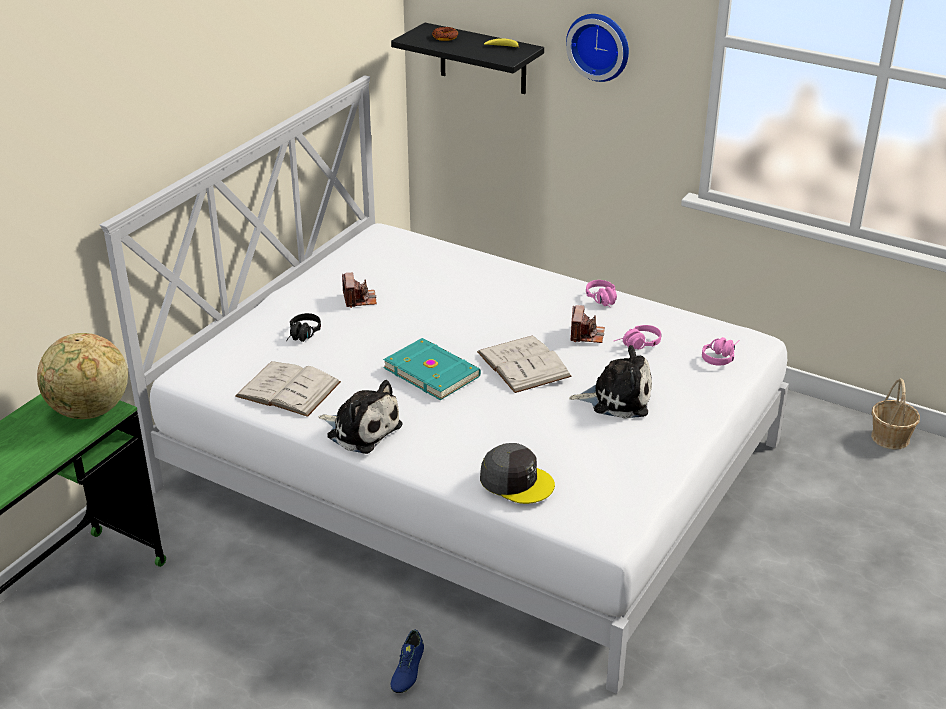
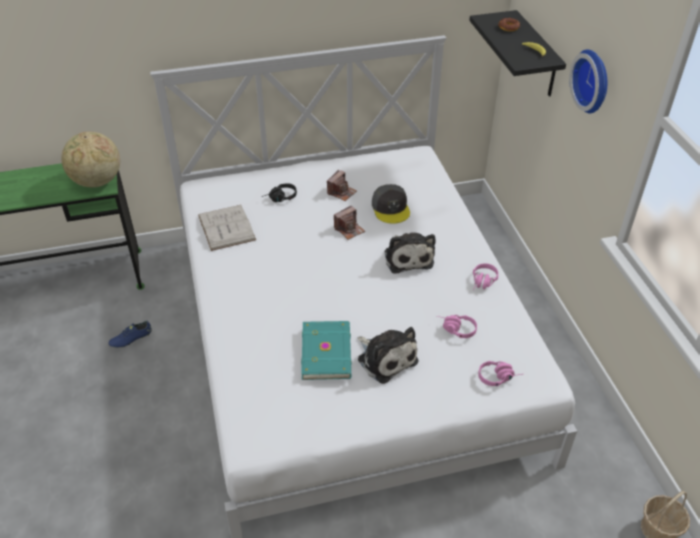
camera: 45 degrees right, 10 degrees up
(361, 430) = (223, 277): plush toy -> plush toy (408, 257)
(407, 670) = (160, 437): blue shoe -> blue shoe (131, 339)
(432, 371) = (309, 265): turquoise book -> turquoise book (327, 352)
(516, 481) = (245, 370): grey cap -> grey cap (391, 208)
(523, 364) = (363, 295): white book -> none
(586, 335) = (433, 300): camera -> camera (349, 229)

